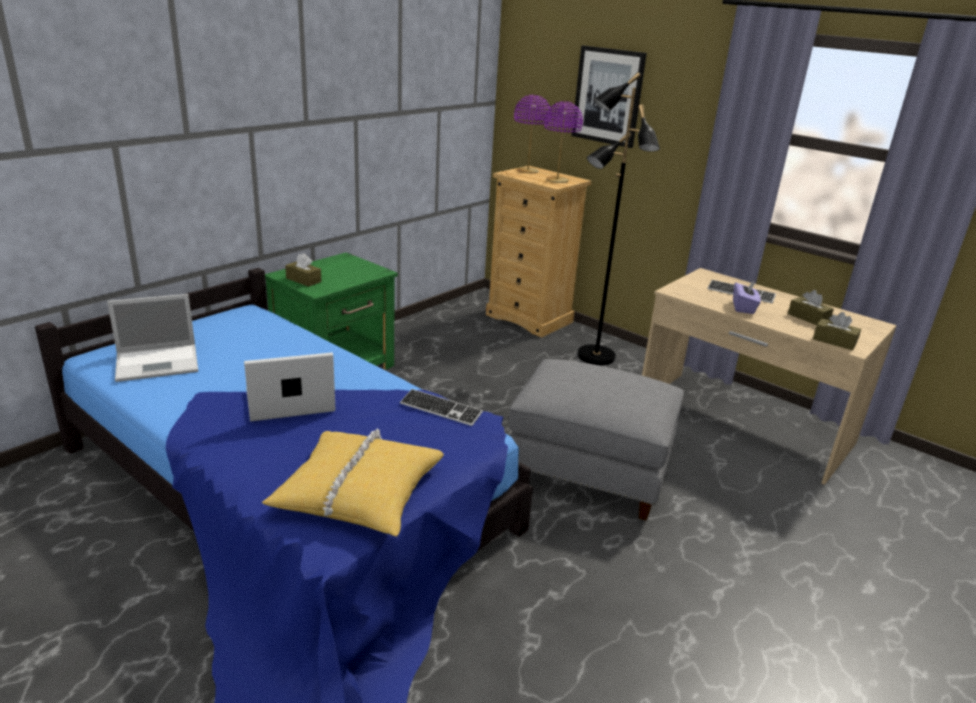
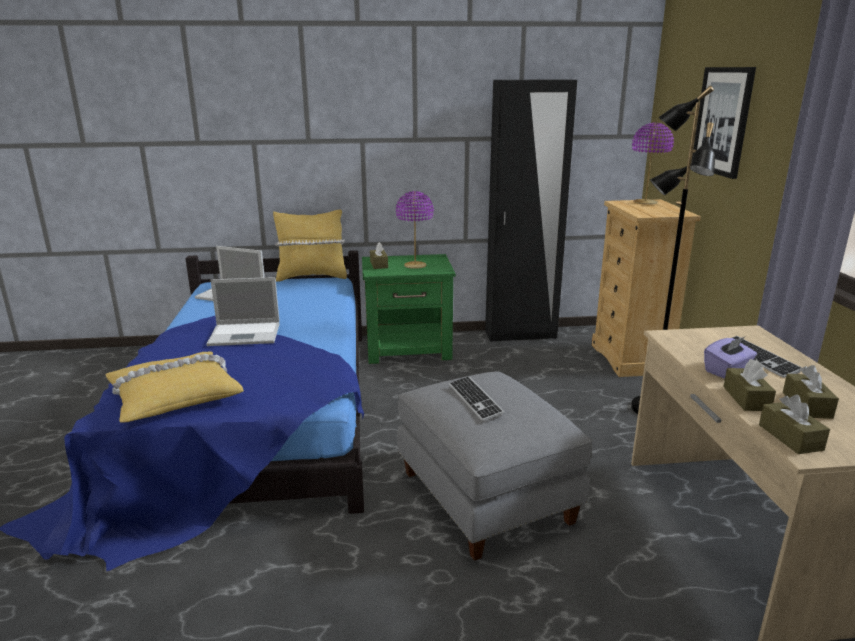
camera: 45 degrees right, 5 degrees down
(214, 313) = (312, 277): none -> yellow pillow
(288, 402) = (246, 334): laptop -> laptop turned 150 degrees clockwise
(417, 322) = (520, 335): none -> black wardrobe
(440, 409) = (320, 369): keyboard -> keyboard (475, 400)
(557, 181) = (657, 212): purple table lamp -> purple table lamp (415, 266)
(781, 324) = (746, 398): none -> brown tissue box

